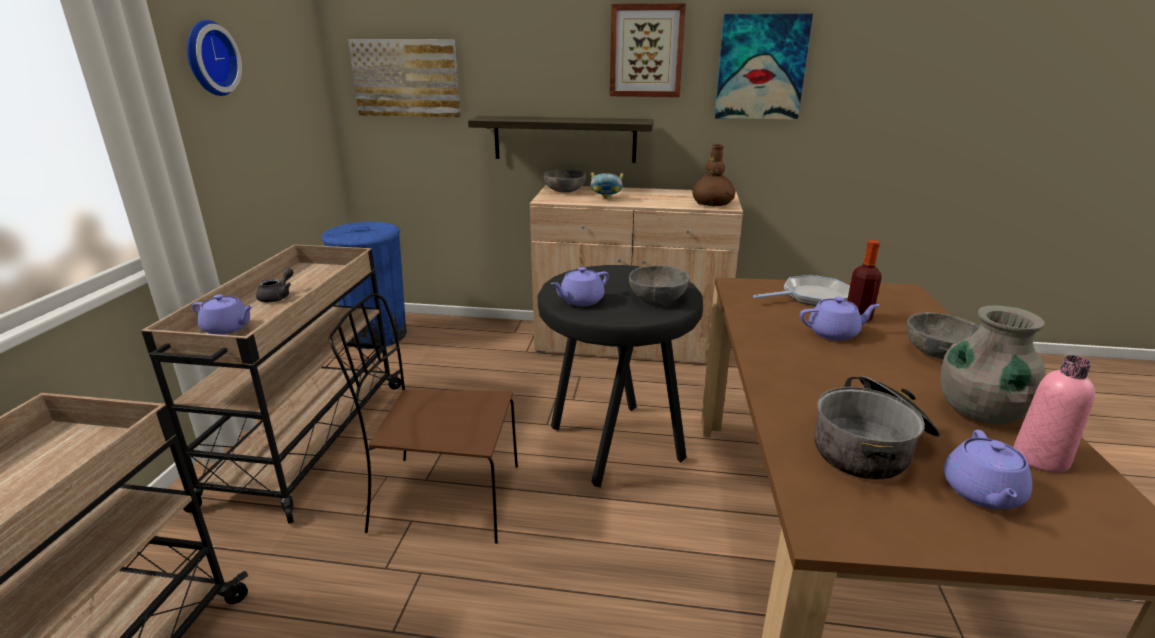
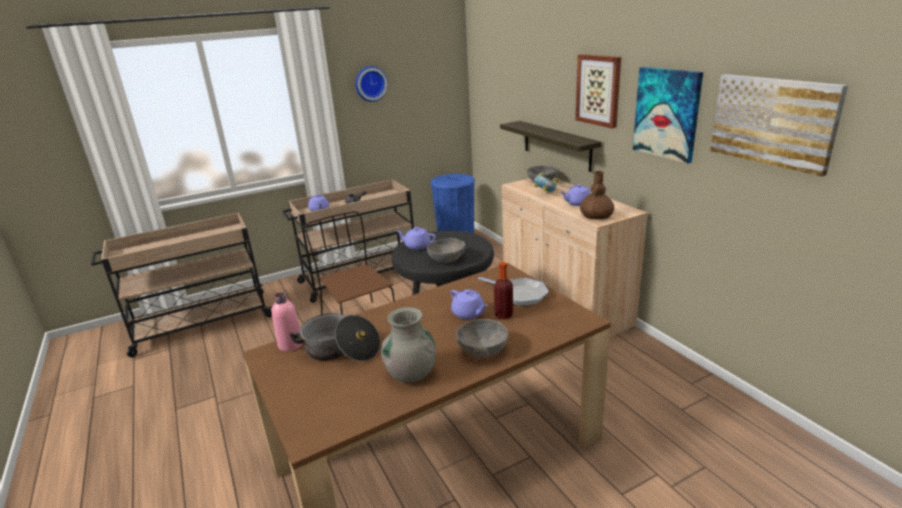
camera: 55 degrees right, 0 degrees up
(406, 78) = (493, 91): picture -> picture (773, 121)
(982, 493) = (322, 384): purple teapot -> purple teapot (577, 203)
(1040, 458) = (373, 397): pink bottle -> pink bottle (290, 344)

